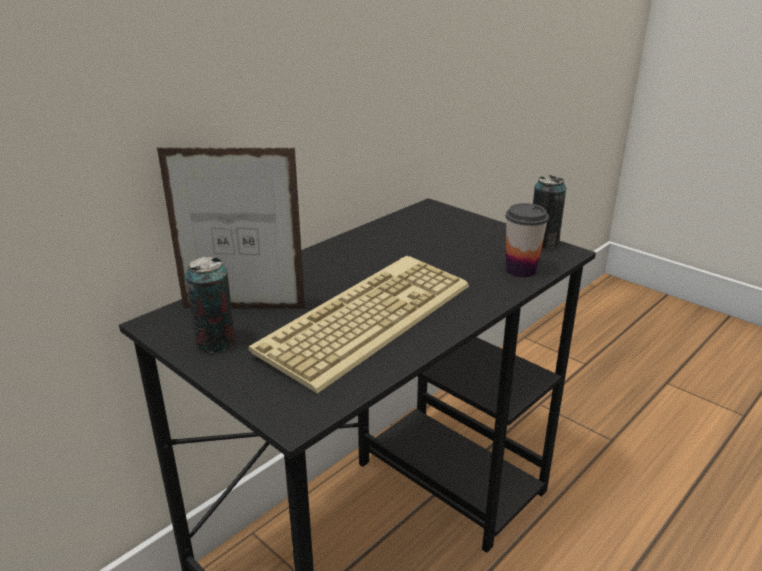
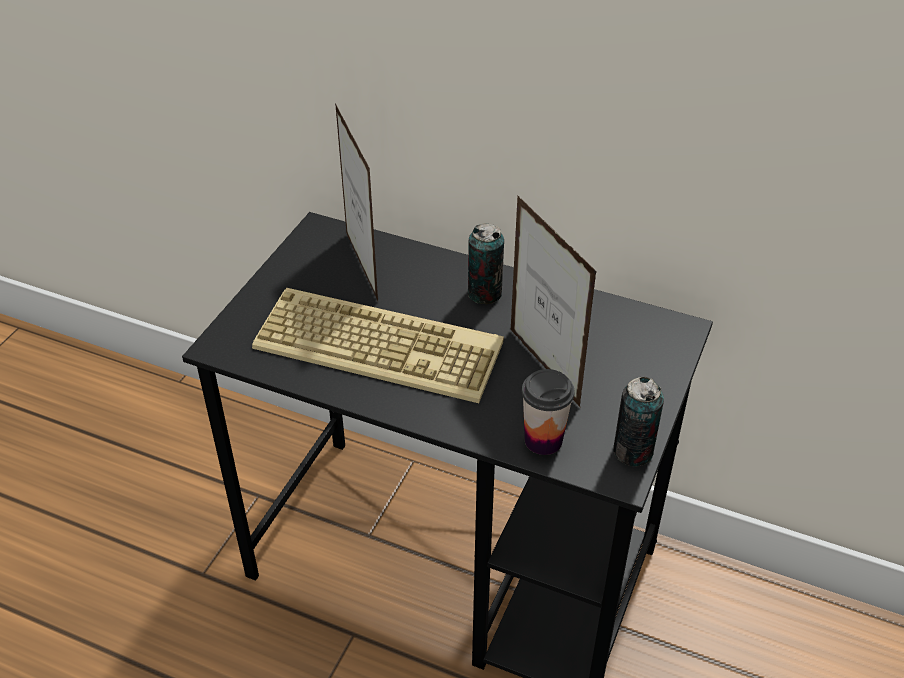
camera: 70 degrees right, 15 degrees up
(215, 342) = (302, 270): can -> can (484, 293)
(441, 255) = (544, 367): none -> picture frame

